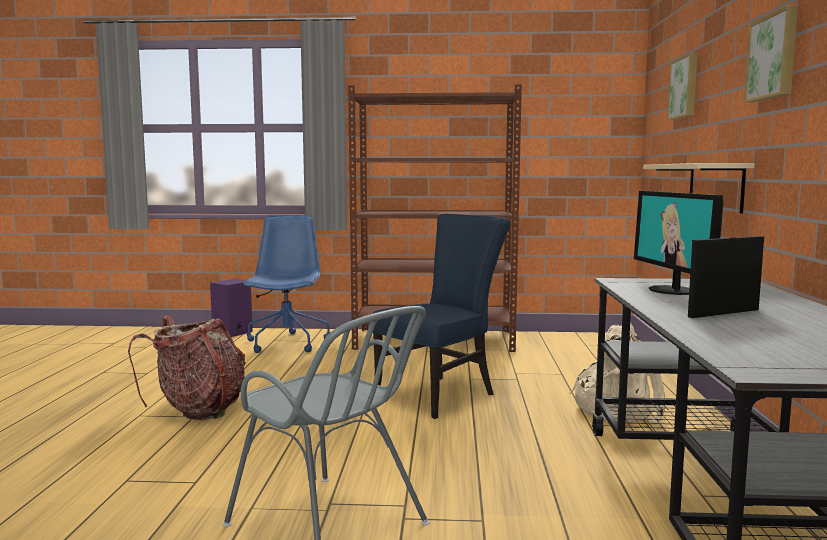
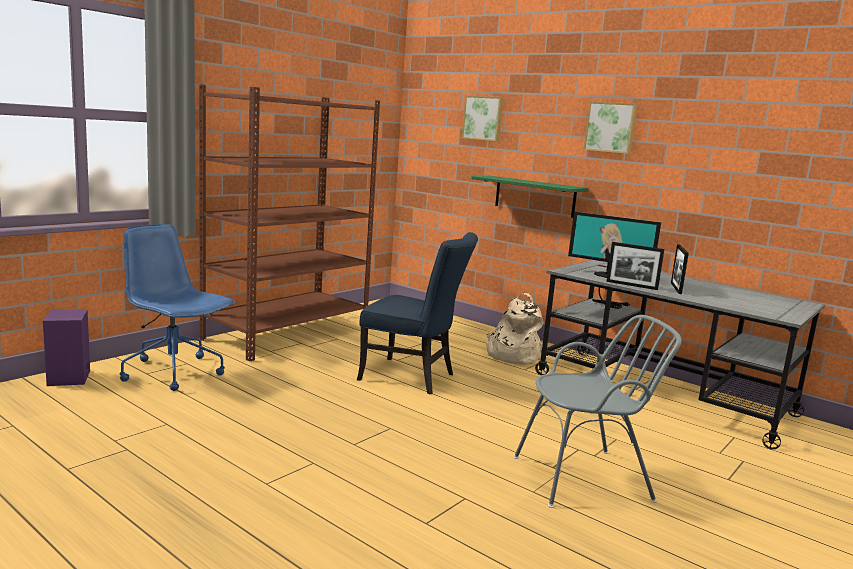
camera: 55 degrees left, 5 degrees up
(198, 409) = (296, 456): backpack -> none
(440, 394) = (413, 377): blue chair -> blue chair turned 120 degrees clockwise
(649, 301) = (631, 285): none -> picture frame
(715, 186) = (534, 196): beige shelf -> green shelf

